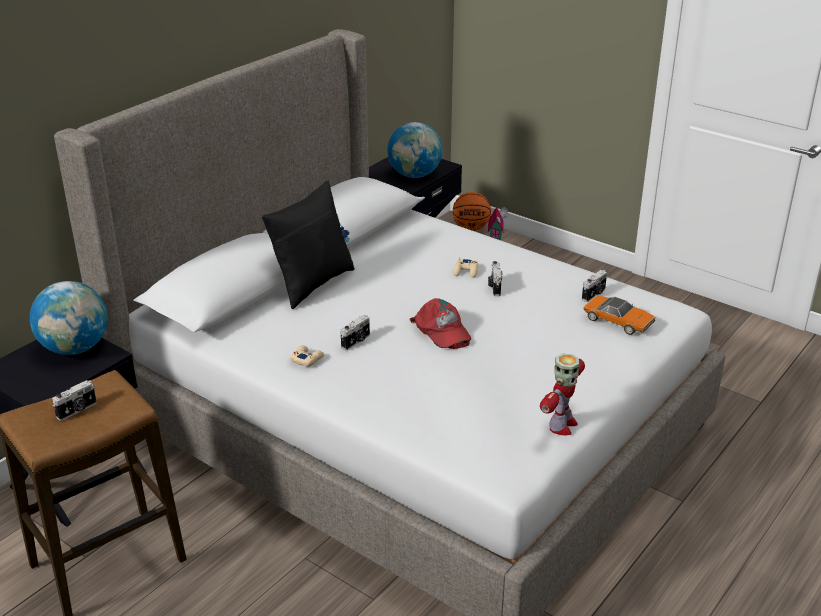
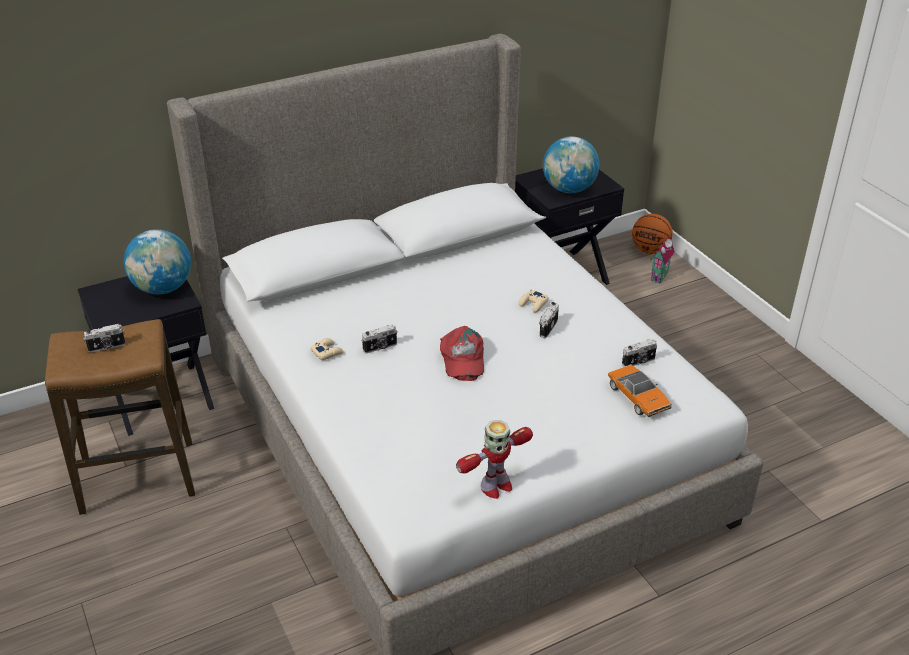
camera: 25 degrees right, 5 degrees up
(313, 285) = (387, 281): black pillow -> none

